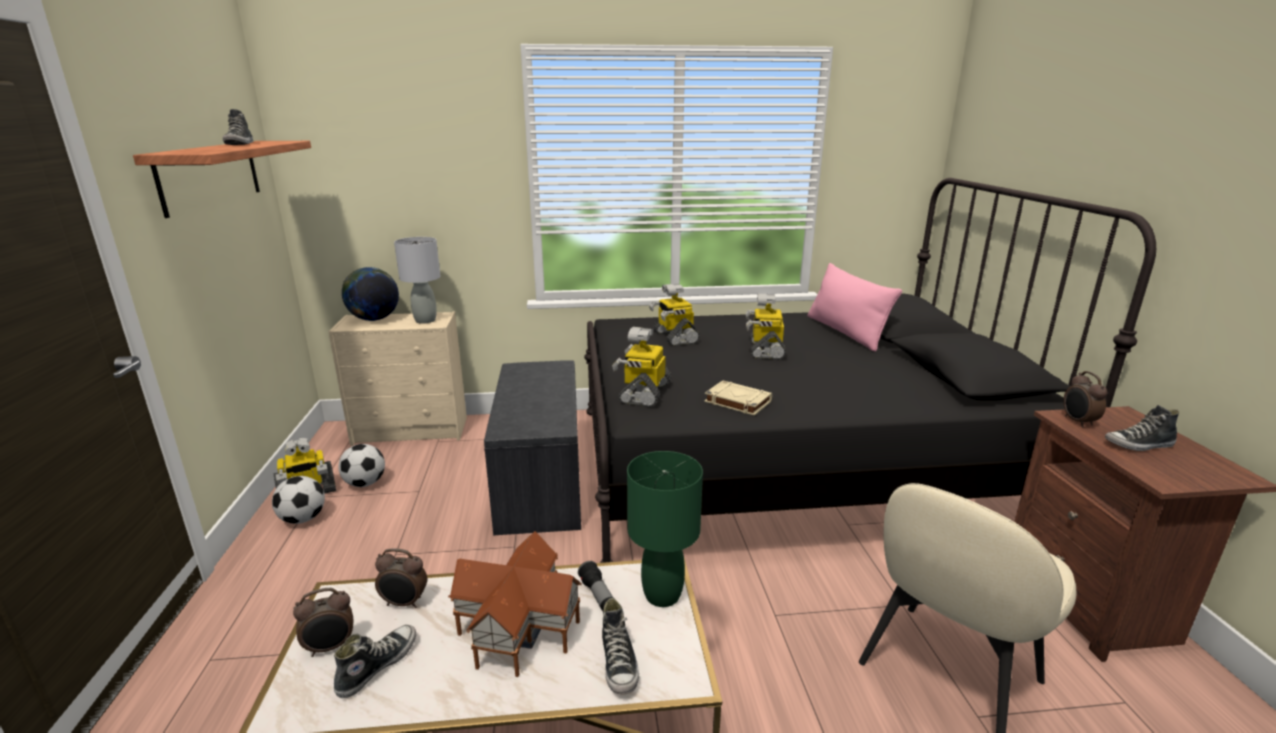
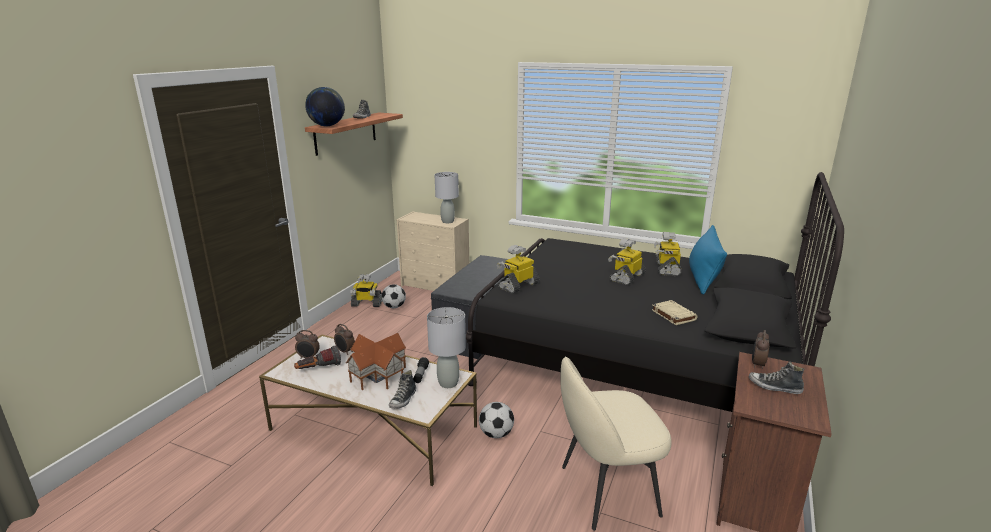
camera: 30 degrees right, 0 degrees up
(303, 519) = (357, 316): football -> football (496, 434)
(374, 319) = (423, 216): globe -> globe (327, 126)
(377, 665) = (318, 369): shoe -> flashlight
(662, 594) = (448, 383): green table lamp -> grey table lamp
(674, 337) = (579, 258): toy robot -> toy robot (667, 269)
(737, 401) = (564, 302): beige book -> beige book (673, 315)
(845, 332) = (703, 278): pink pillow -> blue pillow

